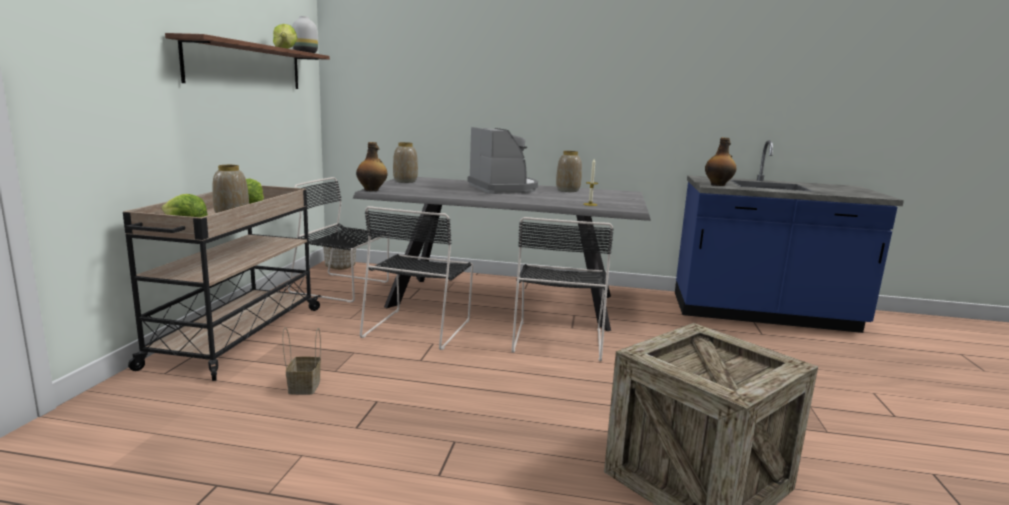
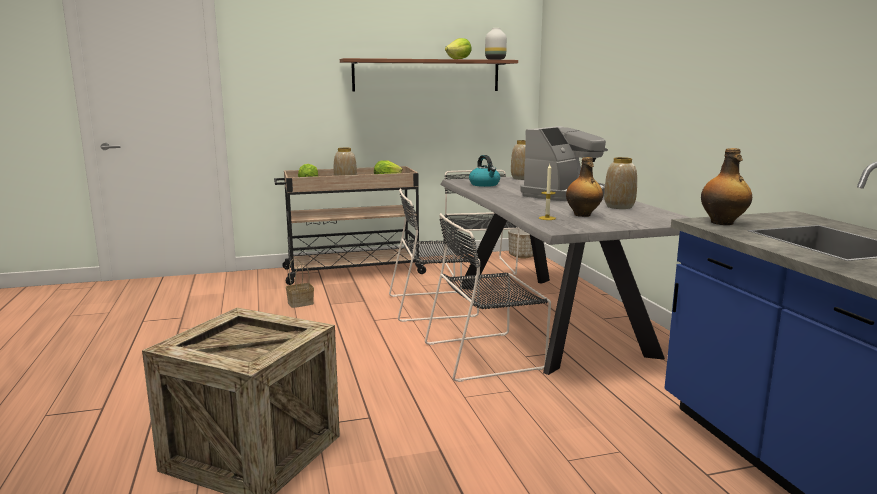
camera: 65 degrees right, 0 degrees up
(372, 190) = (457, 180): bottle -> bottle (583, 215)
(416, 190) = (485, 184): none -> kettle

